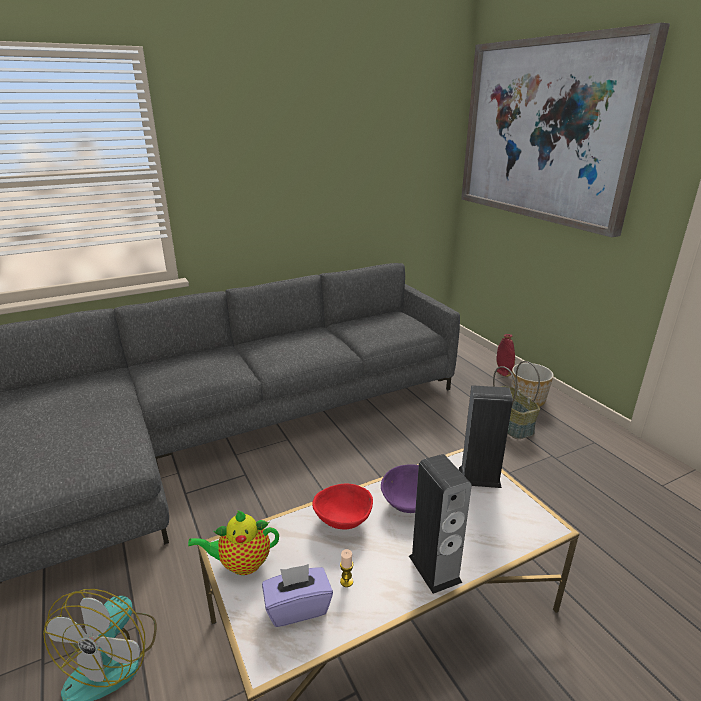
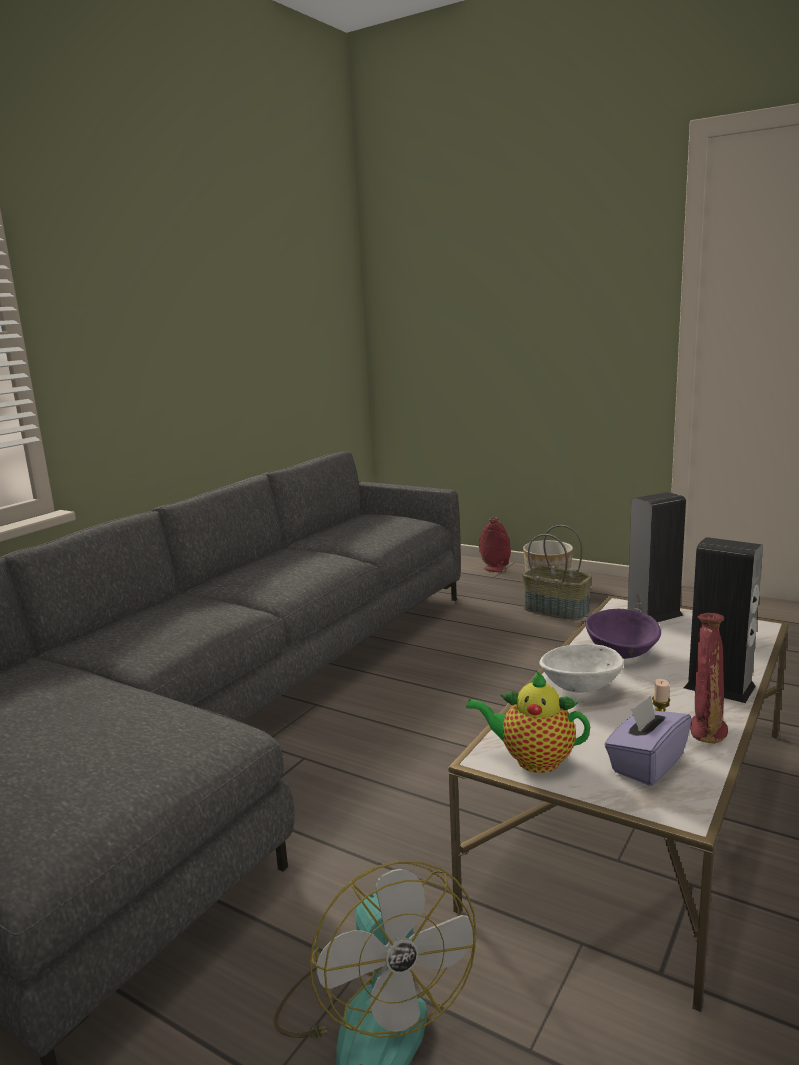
camera: 30 degrees left, 10 degrees down
(241, 564) = (532, 760): teapot -> teapot turned 60 degrees clockwise
(343, 520) = (580, 688): red bowl -> white bowl
(373, 603) = (707, 730): none -> red vase
(545, 131) = (484, 269): picture -> none

